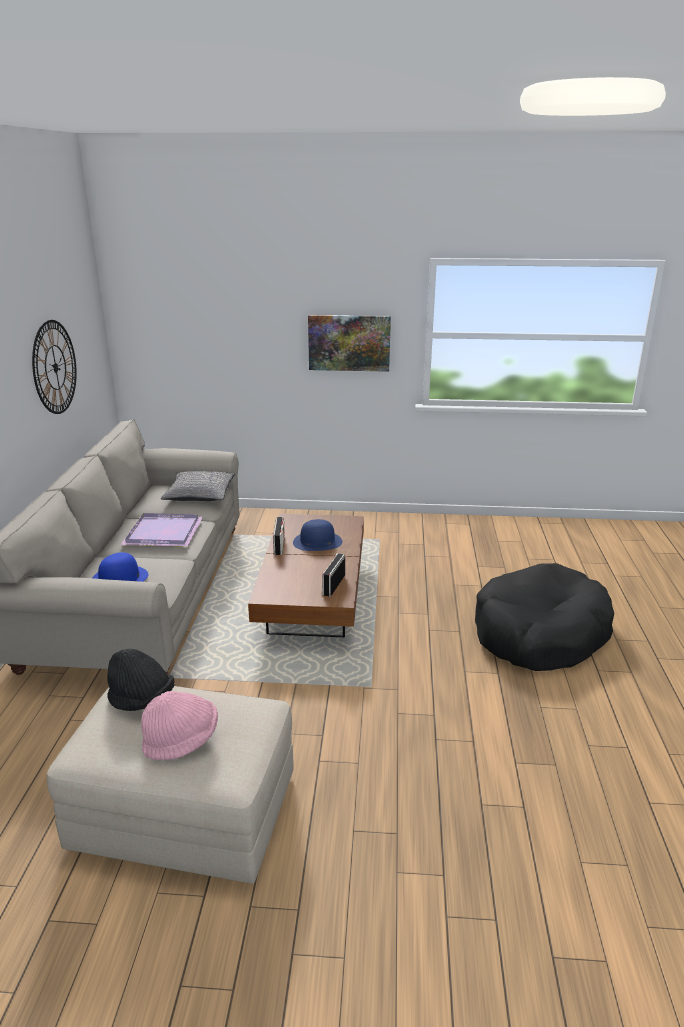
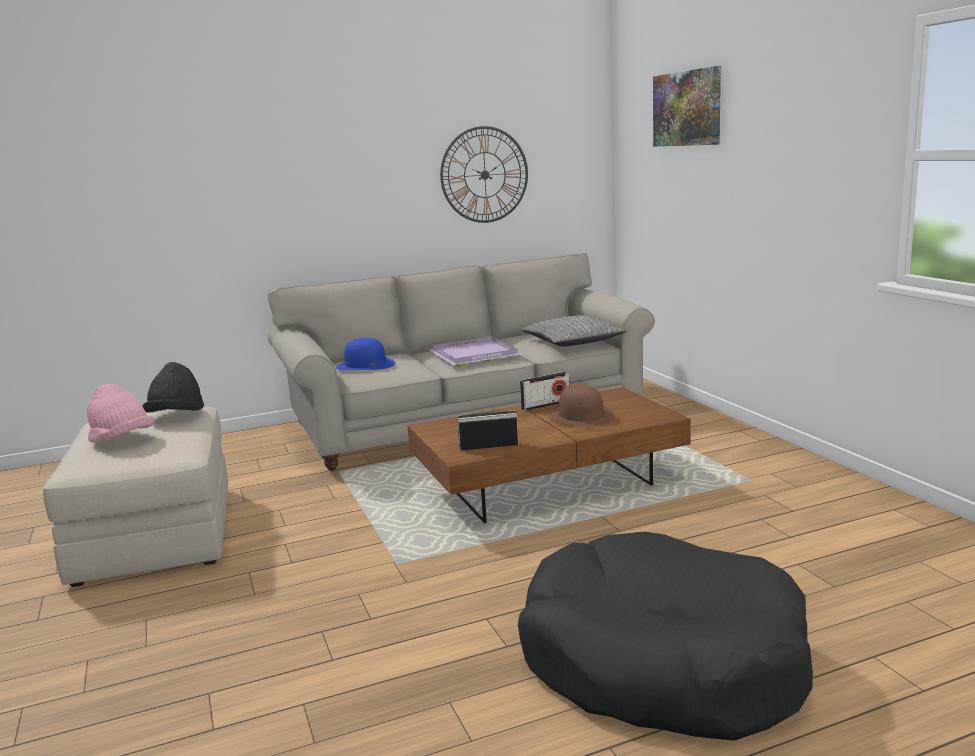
camera: 65 degrees right, 10 degrees down
(317, 542) = (580, 416): blue hat -> brown hat
(349, 342) = (808, 170): picture -> picture (687, 108)

